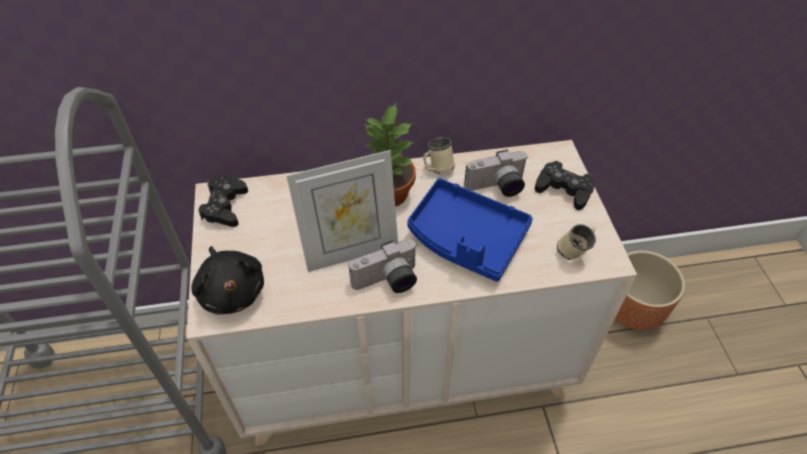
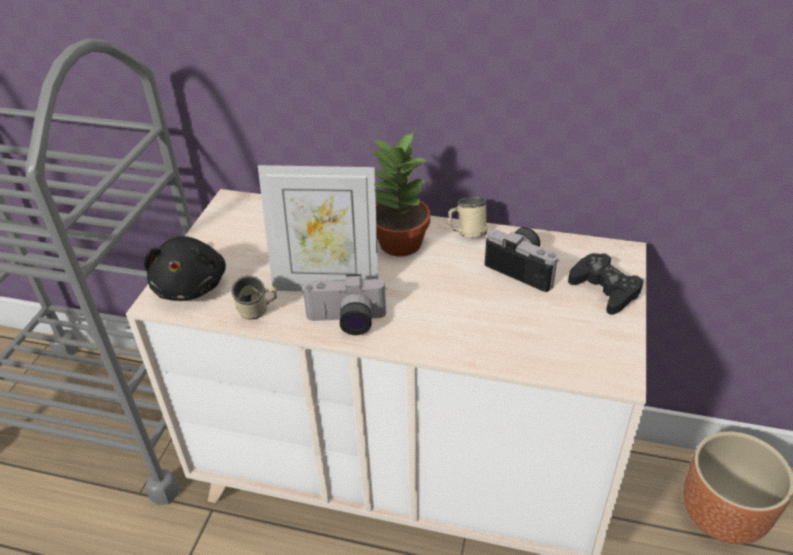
camera: 25 degrees right, 10 degrees down
(225, 206) = (233, 214): black game controller -> none
(466, 238) = (457, 306): blue tray -> none
(497, 188) = (524, 267): camera -> camera turned 150 degrees counterclockwise
(574, 252) = (578, 355): beige mug -> beige mug (259, 314)

